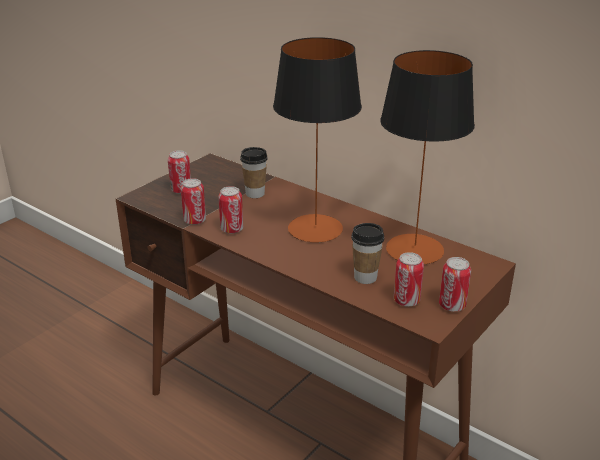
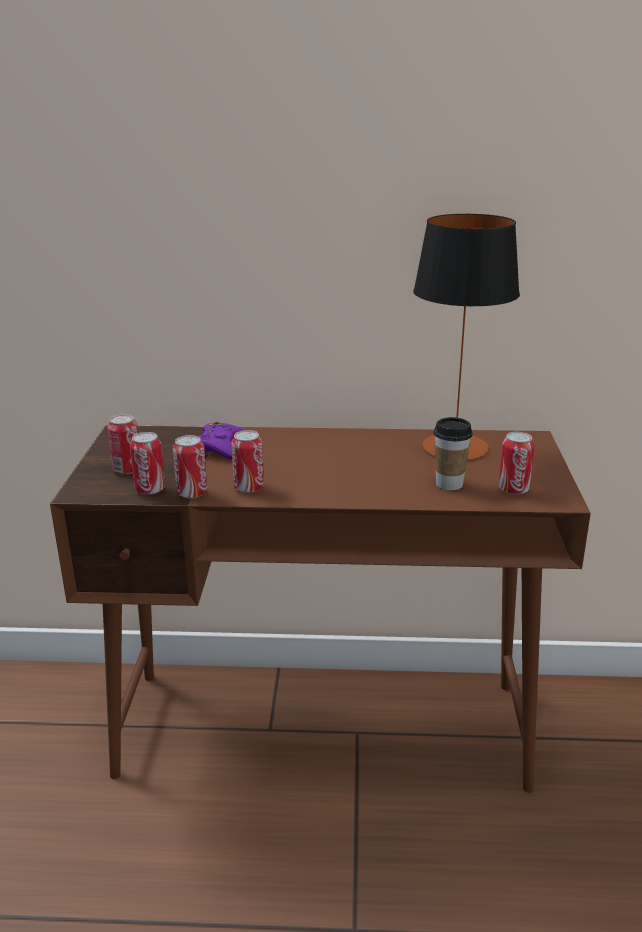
camera: 35 degrees left, 5 degrees down
(255, 194) = (222, 448): cup -> purple game controller
(315, 228) = (336, 459): table lamp -> none
(452, 306) = (554, 480): can -> can (150, 490)

